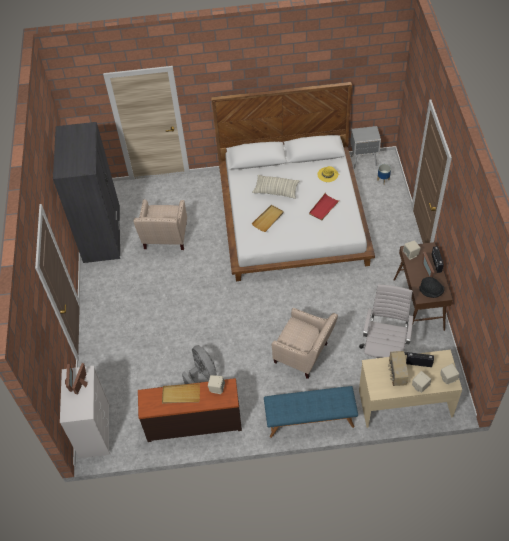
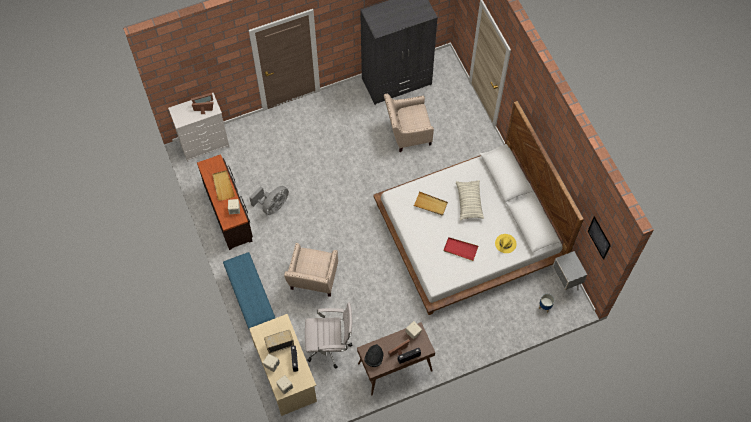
camera: 70 degrees right, 10 degrees up
(375, 74) = (599, 238): none -> picture

